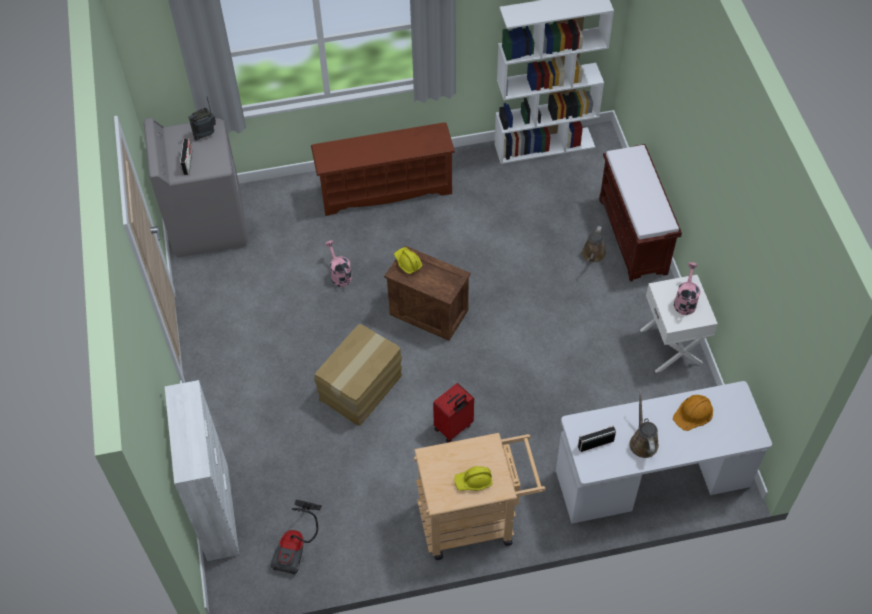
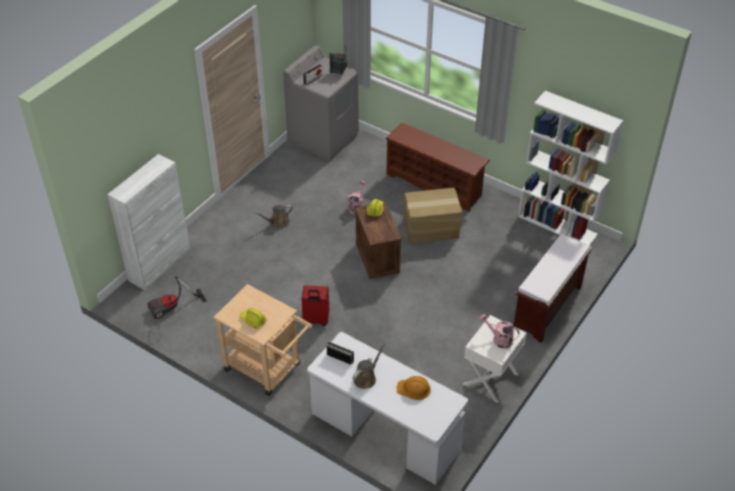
camera: 45 degrees right, 10 degrees down
(361, 388) = (296, 265): cardboard box -> cardboard box (431, 228)
(593, 255) = (508, 299): brown watering can -> brown watering can (278, 222)
(685, 301) = (499, 339): pink watering can -> pink watering can turned 120 degrees counterclockwise

